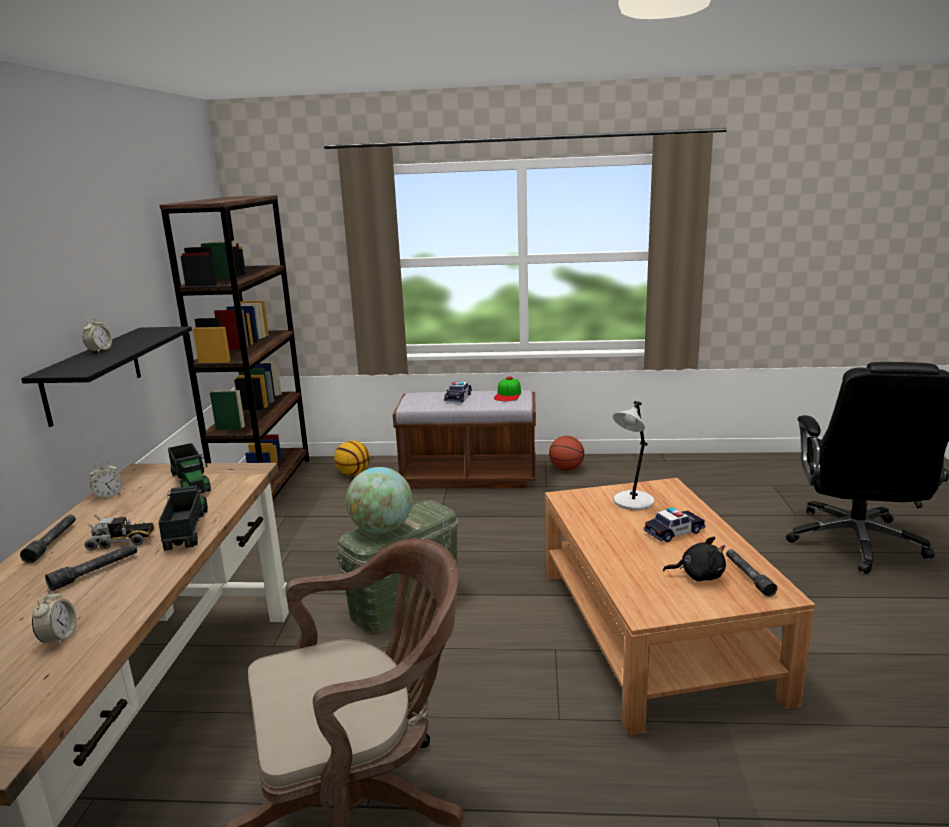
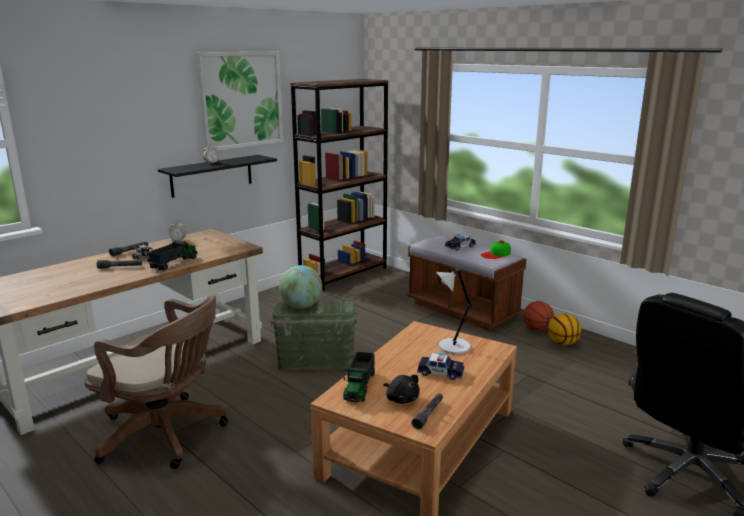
camera: 40 degrees right, 0 degrees up
(59, 638) = (71, 285): alarm clock -> none
(107, 237) = (241, 100): none -> picture
(191, 482) = (214, 244): toy truck -> toy truck (359, 386)
(353, 474) = (397, 284): basketball -> basketball (562, 343)

